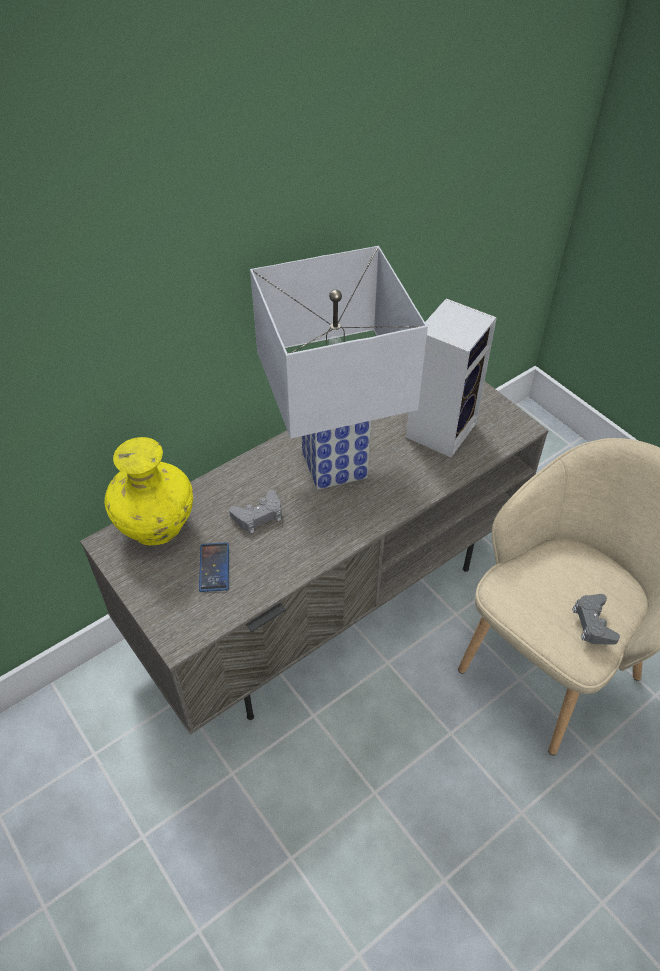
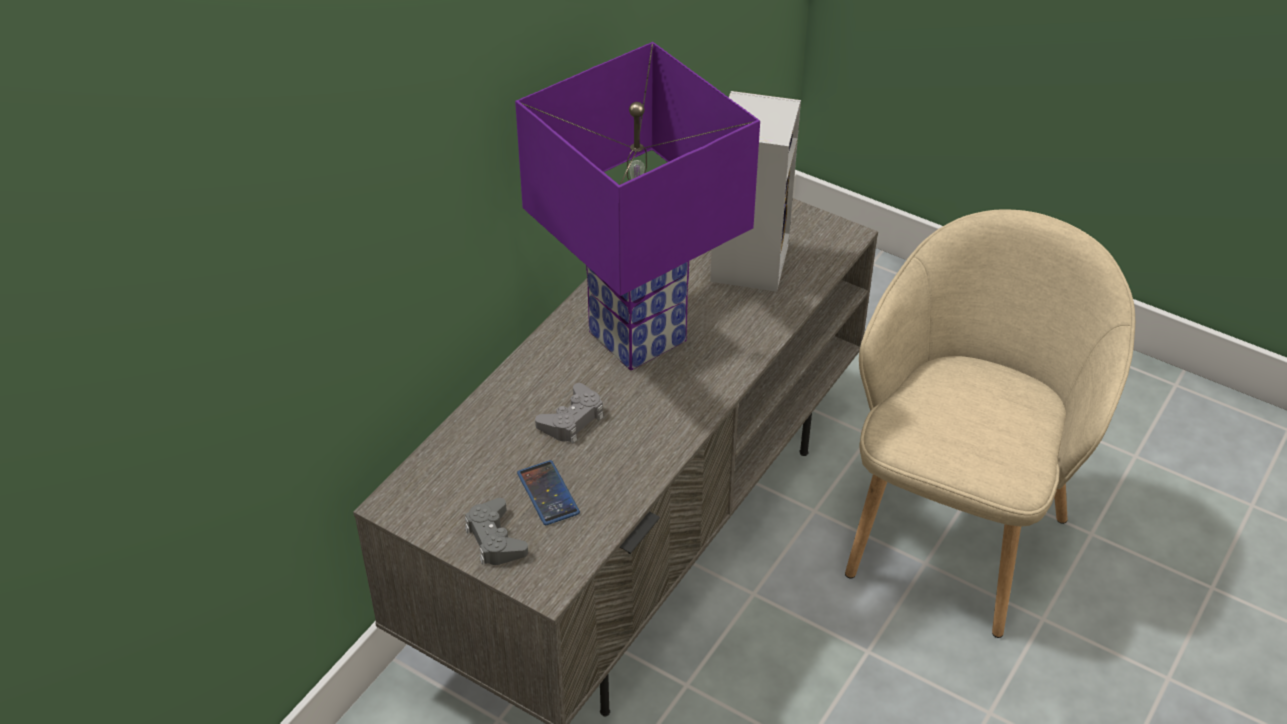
camera: 20 degrees left, 5 degrees down
(156, 526) = (446, 467): yellow vase -> none
(335, 463) = (638, 334): white table lamp -> purple table lamp
(593, 623) = (1014, 438): grey game controller -> grey game controller (495, 539)

